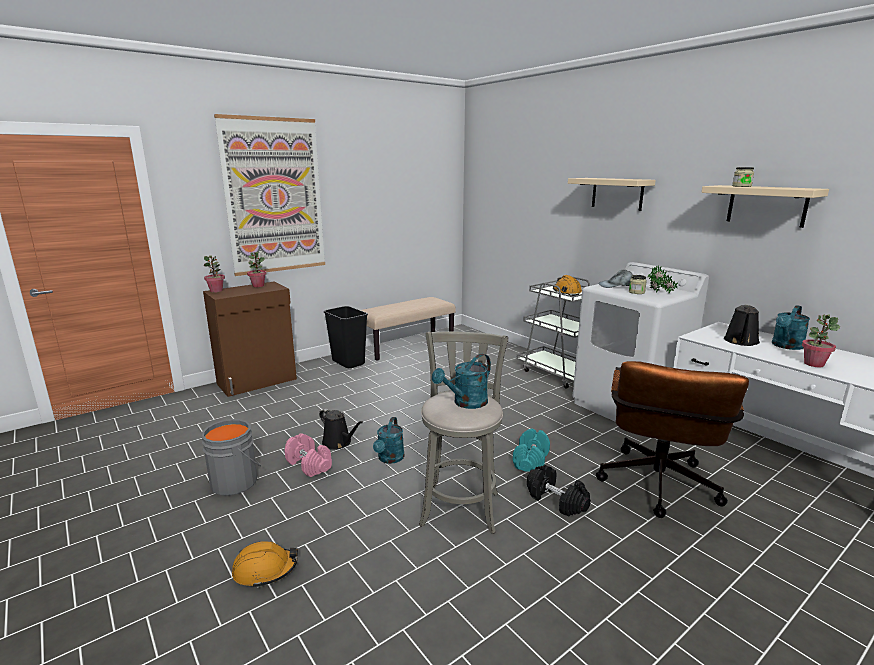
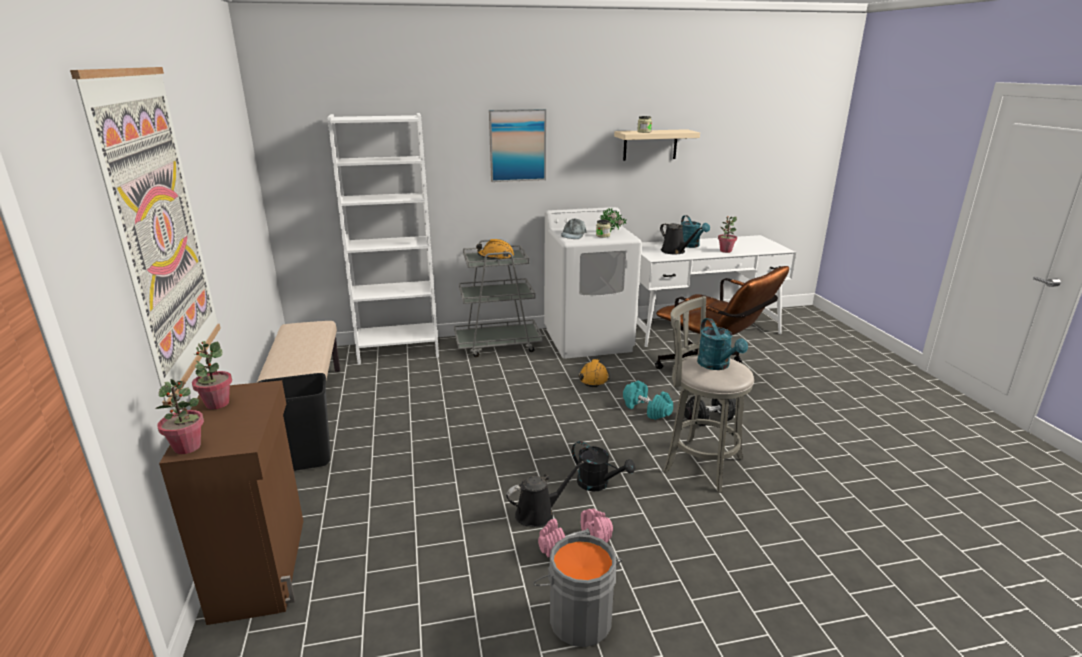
camera: 65 degrees left, 5 degrees up
(265, 570) = (762, 606): orange hard hat -> orange hard hat (594, 378)
(389, 459) = (598, 484): turquoise watering can -> black watering can
(499, 347) = (398, 351): none -> white bookcase
(617, 193) = (517, 145): beige shelf -> picture

